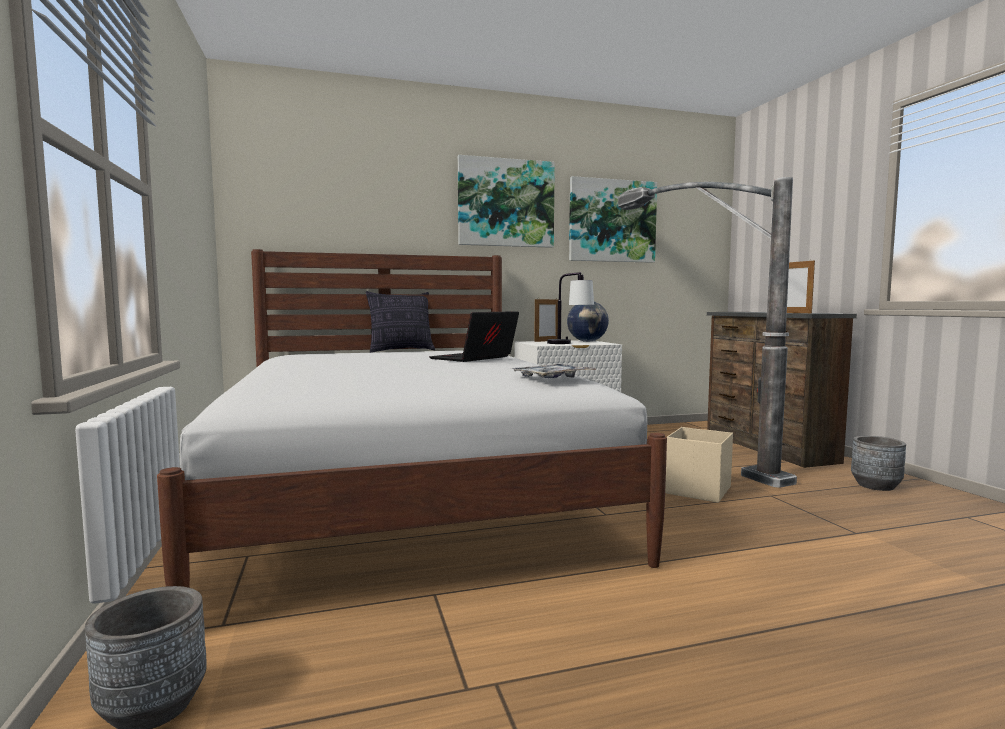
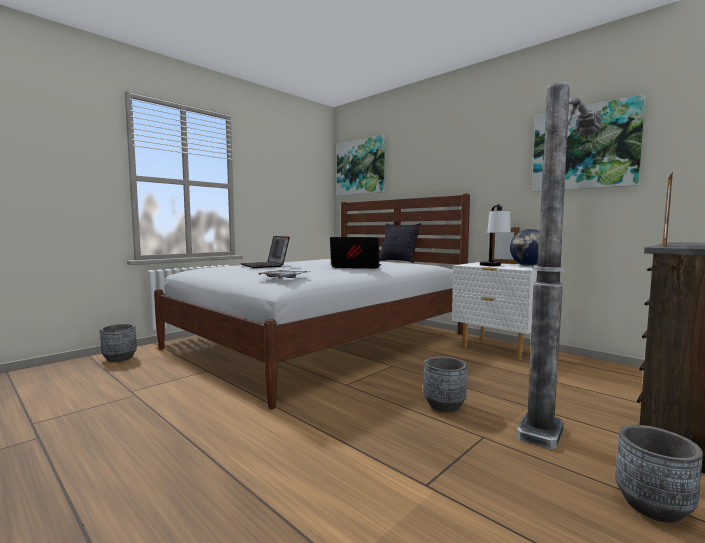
camera: 60 degrees right, 0 degrees up
(357, 372) = (265, 266): none -> laptop
(506, 203) = (479, 151): picture -> picture (360, 167)
(697, 490) = (444, 405): beige storage box -> grey planter

